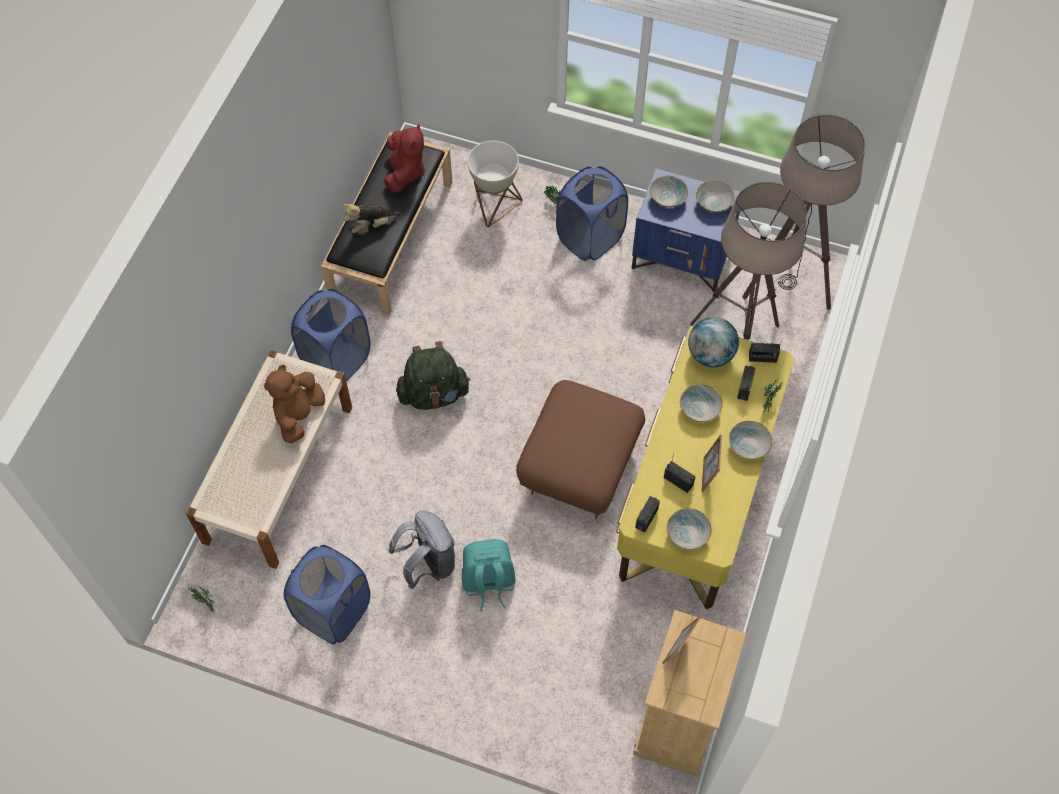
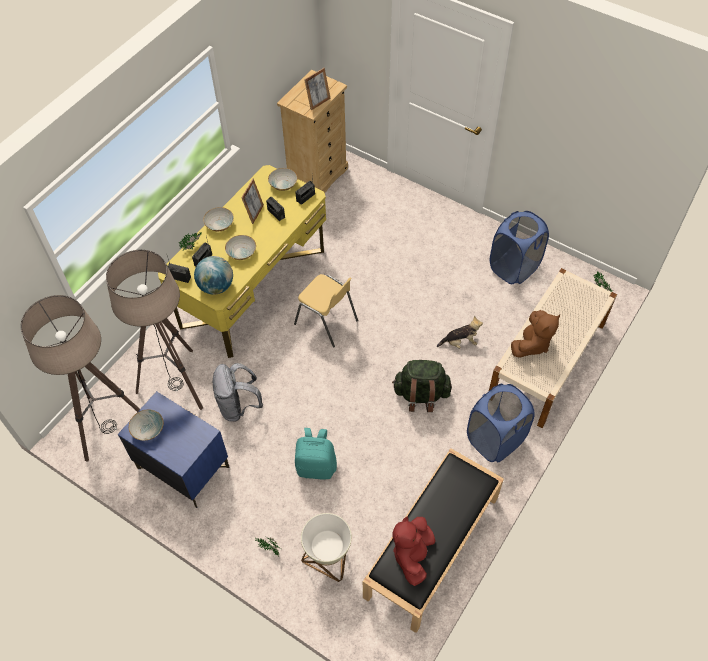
camera: 165 degrees left, 5 degrees down
(371, 225) = (453, 503): plush toy -> plush toy (460, 342)
(428, 563) = (447, 282): grey backpack -> grey backpack (238, 406)
(488, 583) = (409, 264): turquoise backpack -> turquoise backpack (316, 466)
(579, 465) = (326, 322): brown ottoman -> yellow chair
(590, 238) = (253, 505): blue laundry basket -> none
(668, 198) = (184, 443): bowl -> none

